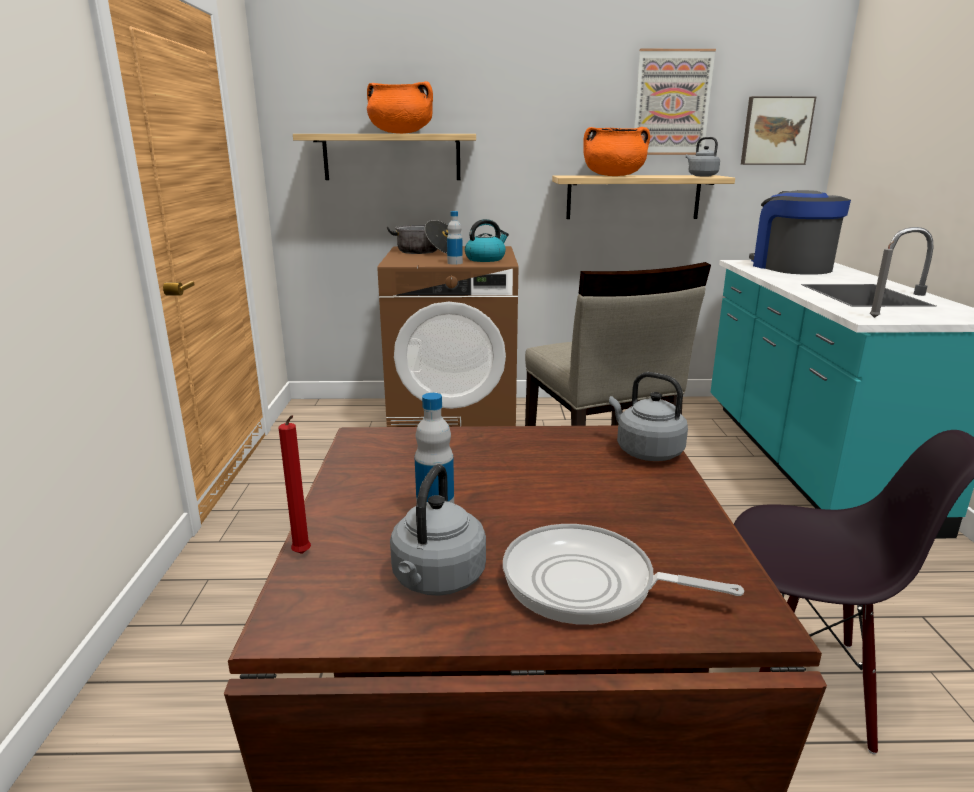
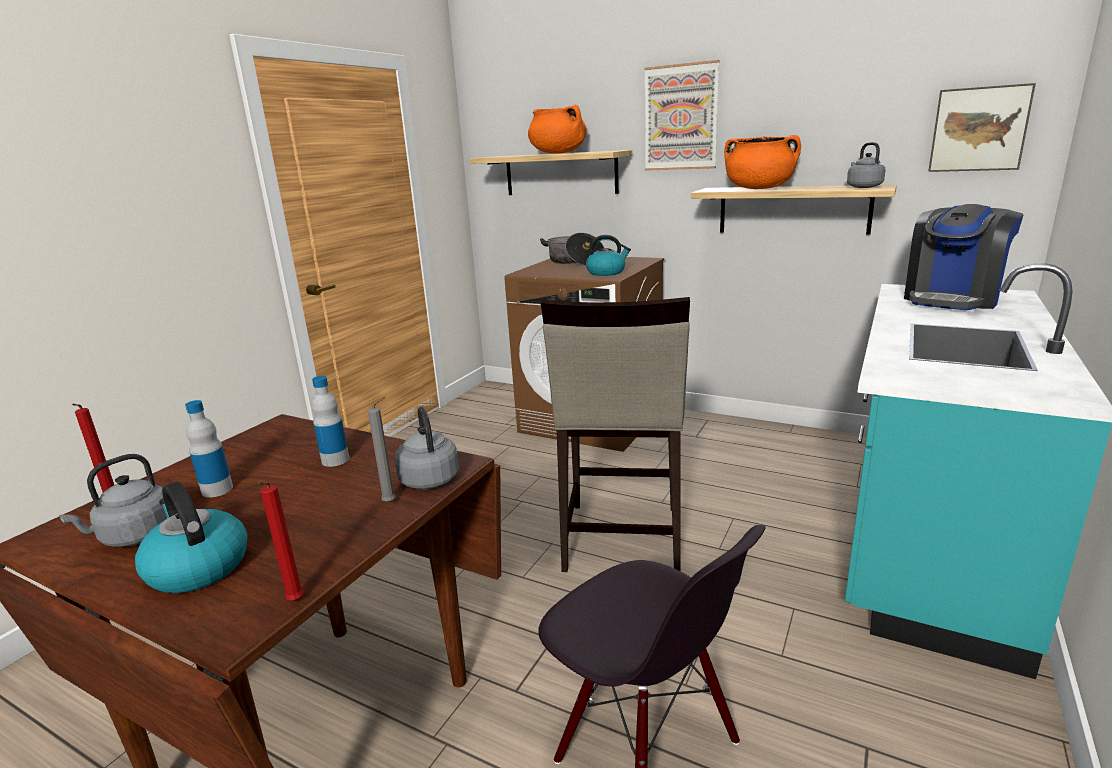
camera: 30 degrees right, 0 degrees up
(455, 263) = (571, 275): bottle -> bottle (335, 460)
(587, 584) = (197, 567): frying pan -> kettle
(672, 103) = (839, 105): picture -> picture (681, 118)
(756, 579) = (294, 602): none -> red candle
(790, 267) = (952, 299): coffee machine -> coffee machine turned 150 degrees counterclockwise
(875, 317) = (903, 376): grey candle -> grey candle (391, 502)

